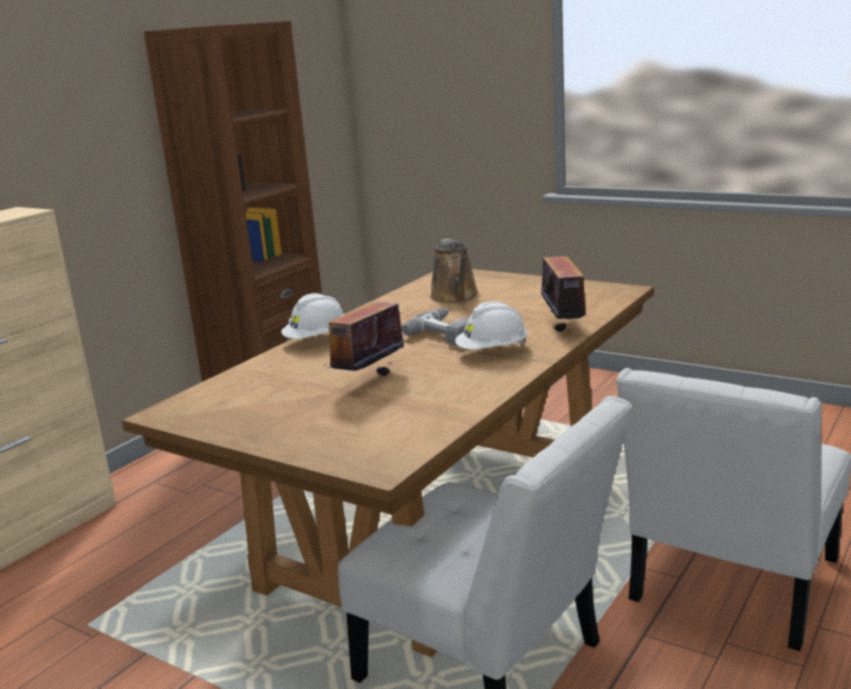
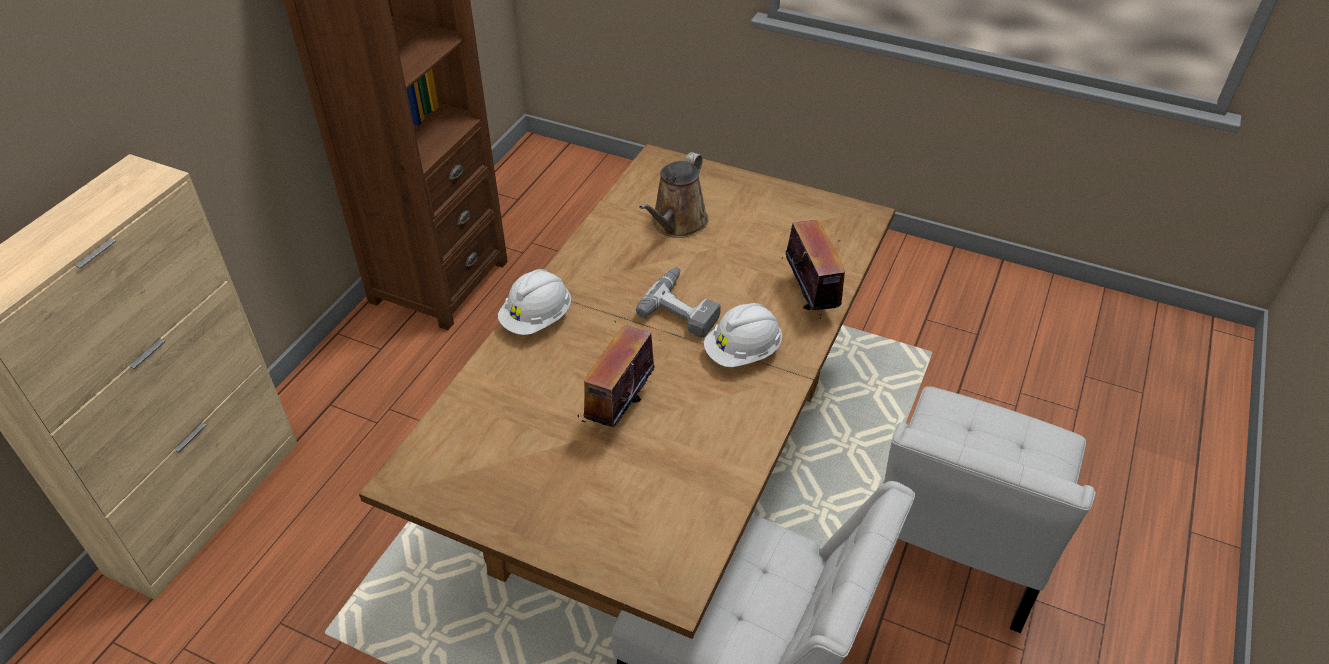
camera: 10 degrees left, 25 degrees up
(455, 297) = (676, 224): brown watering can -> brown watering can turned 45 degrees clockwise

